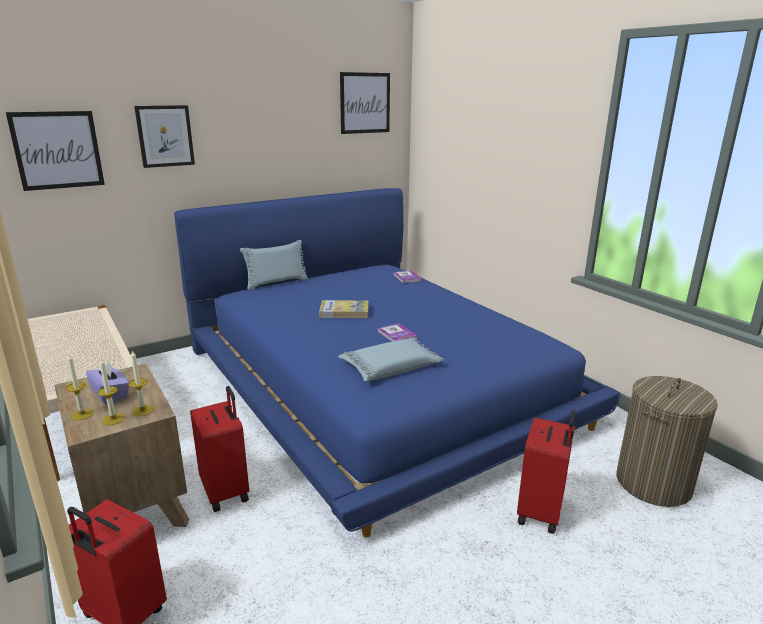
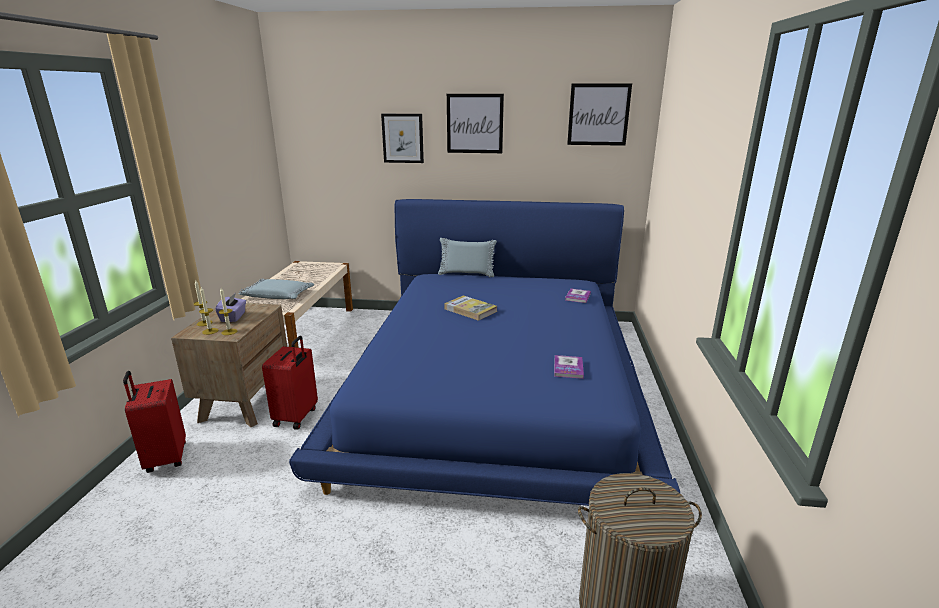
camera: 40 degrees right, 0 degrees up
(57, 150) = (328, 144): picture -> picture (475, 123)
(391, 365) = (426, 363): blue pillow -> blue pillow (278, 294)
(397, 335) = (475, 341): book -> book (568, 368)
(541, 512) = (468, 559): red suitcase -> none

